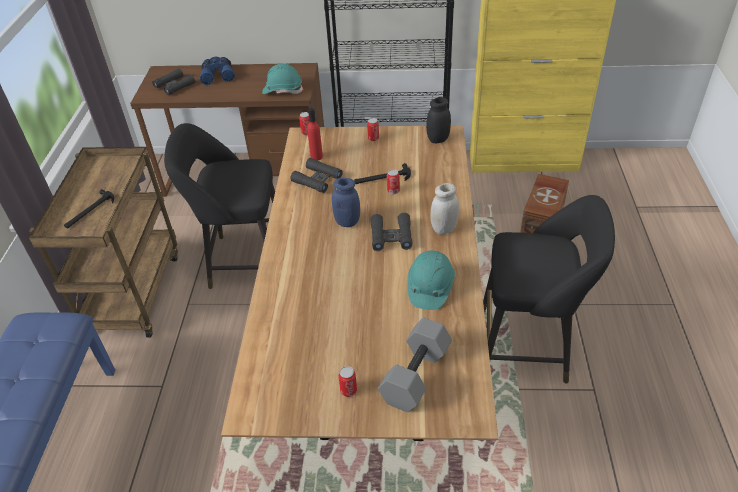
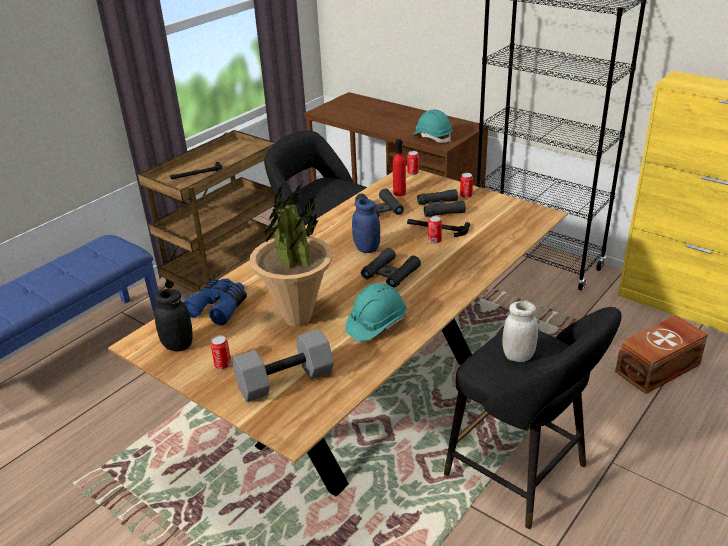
camera: 35 degrees right, 10 degrees down
(174, 85) = (350, 110): black binoculars -> black binoculars (440, 208)
(218, 75) = (392, 112): blue binoculars -> blue binoculars (219, 307)
(363, 314) = (297, 318): none -> potted plant
(438, 139) = (527, 216): black jar -> black jar (178, 345)
(444, 229) = (444, 286): white jar -> white jar (518, 356)

